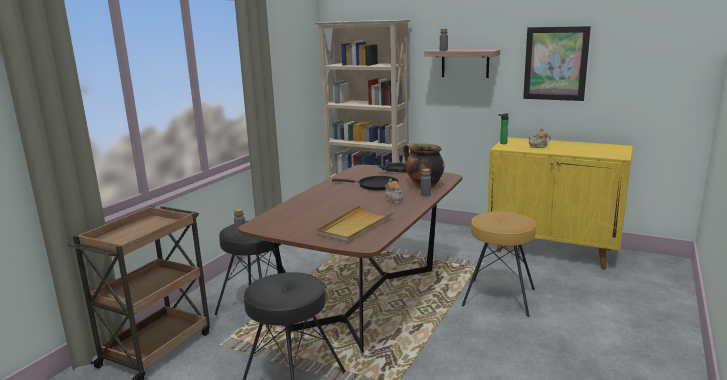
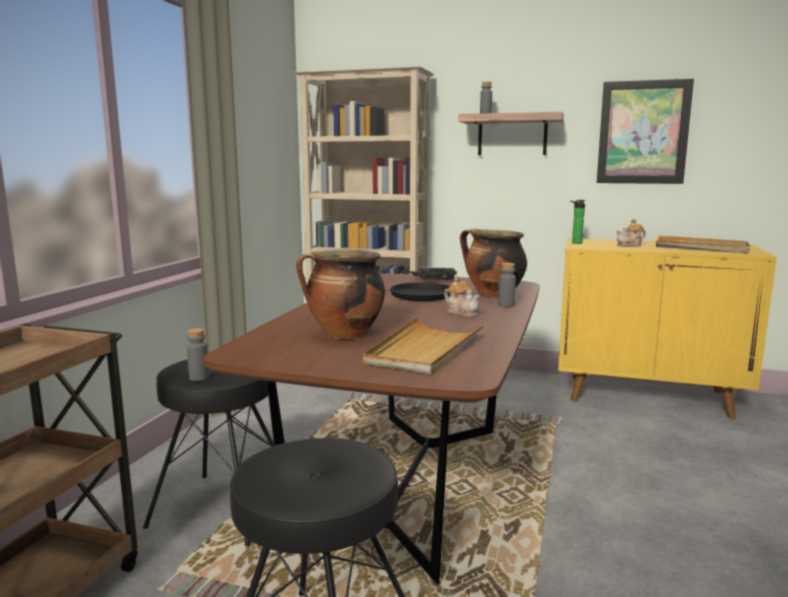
camera: 10 degrees left, 5 degrees down
(317, 215) = (344, 335): none -> cooking pot
(499, 297) = (614, 468): brown stool -> none
(587, 150) = (701, 248): none -> beige tray

